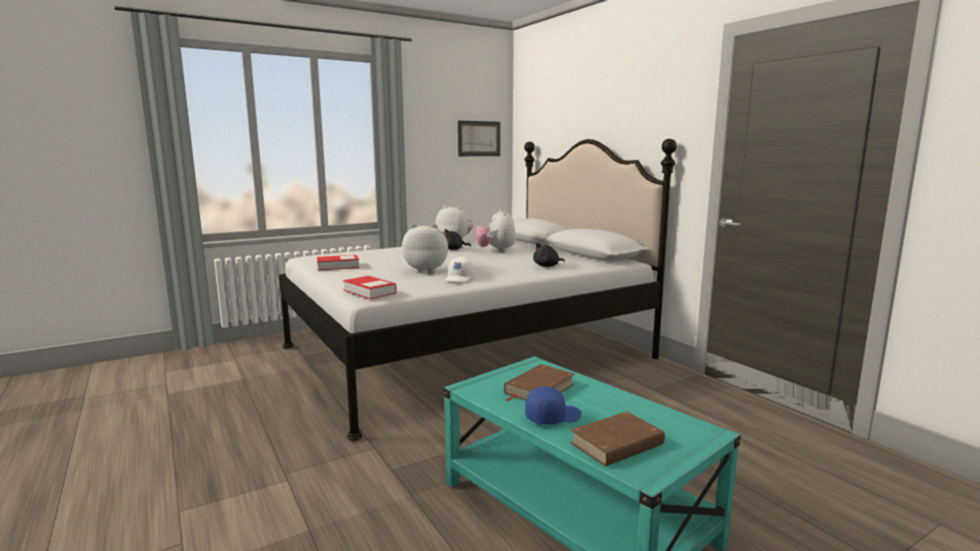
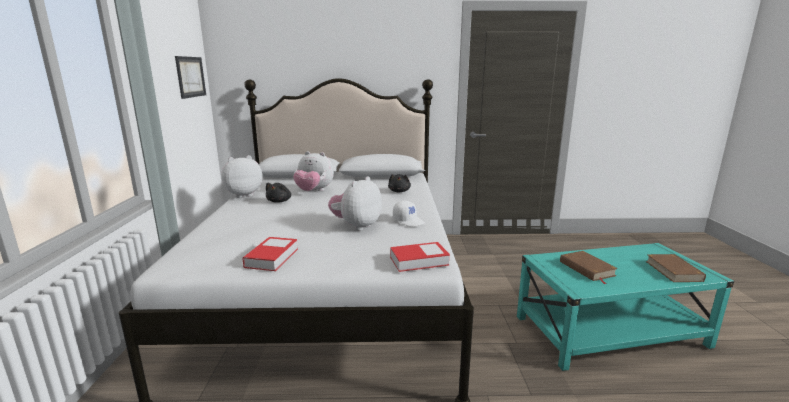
camera: 60 degrees left, 5 degrees up
(552, 416) = (634, 277): blue cap -> none

